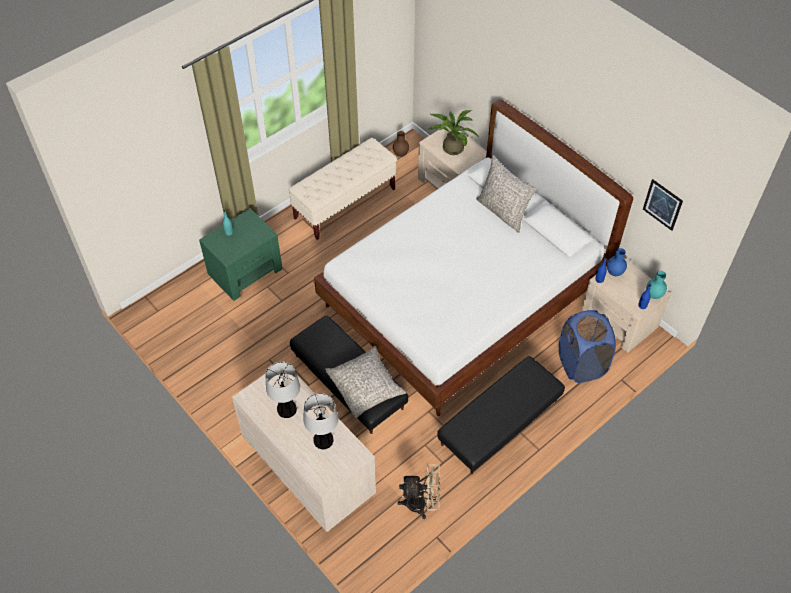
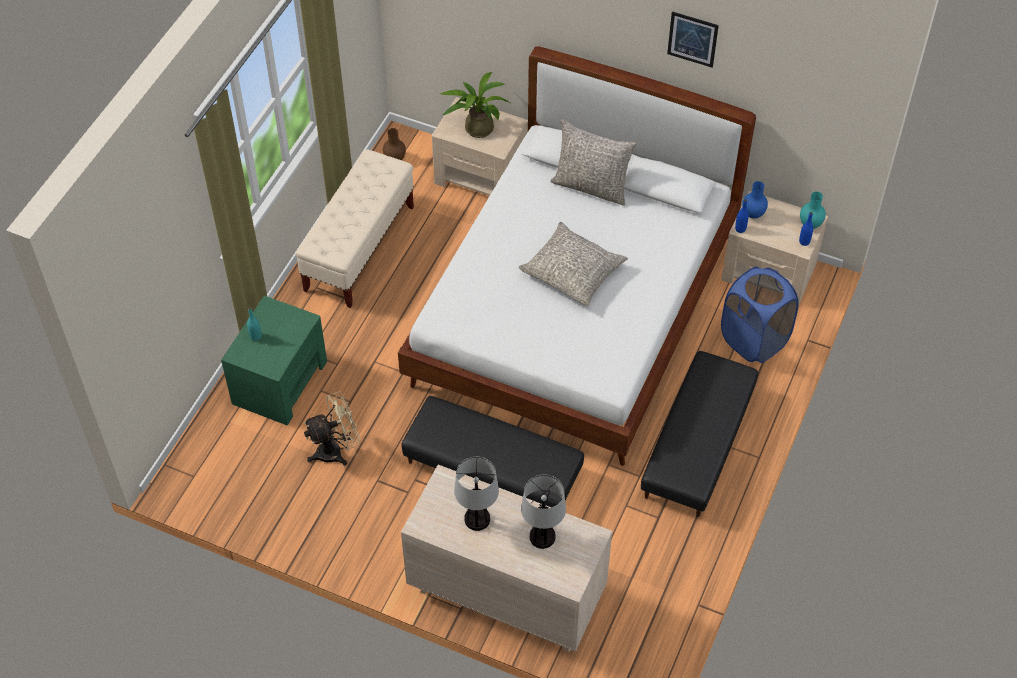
camera: 25 degrees left, 0 degrees up
(365, 387) = (529, 462): grey pillow -> grey pillow (573, 272)
(422, 504) = (660, 574): beige fan -> beige fan (336, 450)
(662, 204) = (797, 112): picture -> picture (692, 39)

